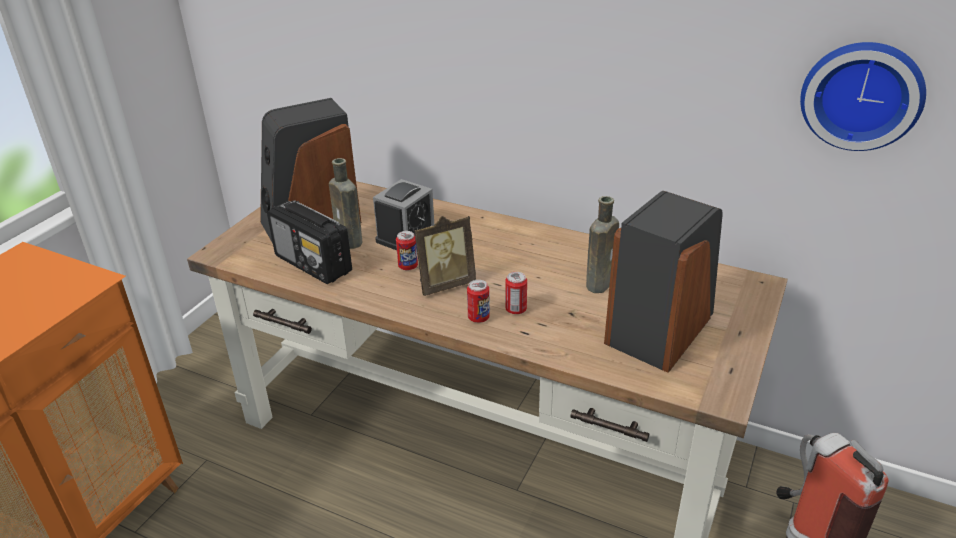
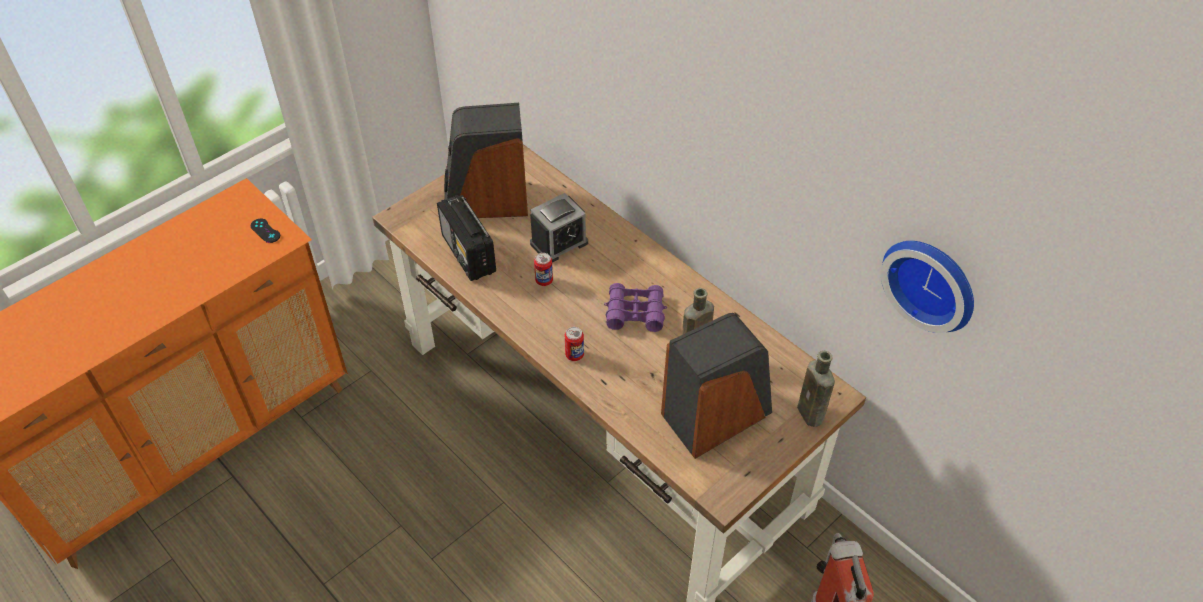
camera: 20 degrees right, 15 degrees up
(62, 280) = (265, 231): none -> black game controller
(350, 242) = (509, 237): brown bottle -> brown bottle (811, 415)
(445, 284) = (565, 310): picture frame -> none
(516, 309) = (609, 356): can -> none
(519, 269) = (635, 312): none -> purple binoculars

